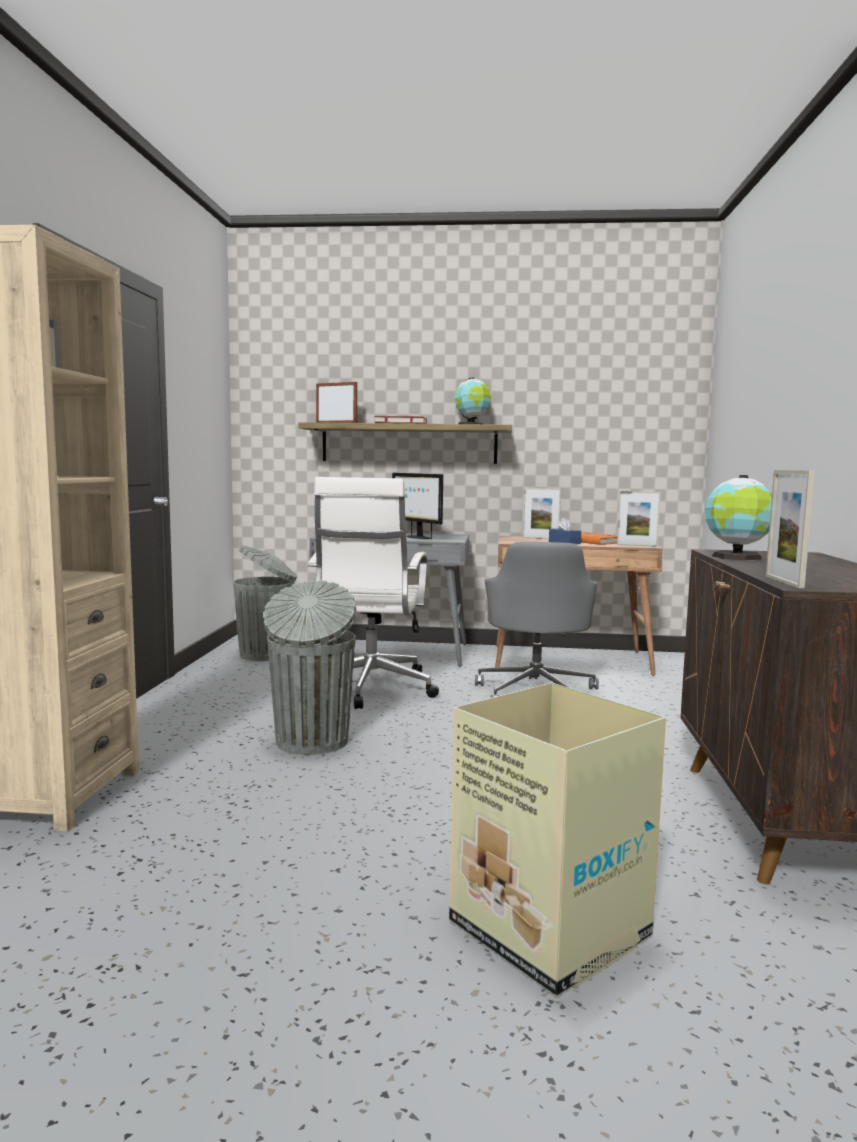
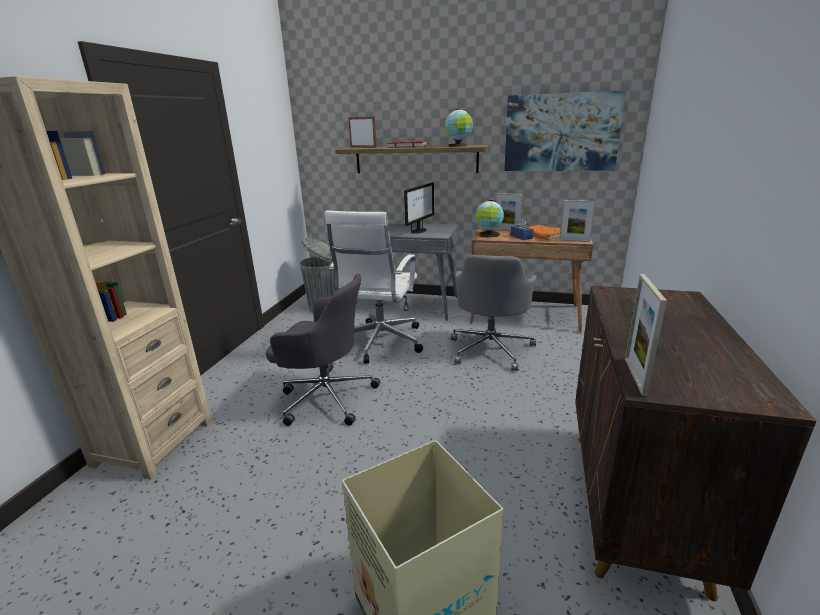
camera: 10 degrees right, 15 degrees up
(311, 742) = (325, 397): grey trash can -> grey office chair
(417, 537) = (419, 231): monitor -> monitor turned 120 degrees counterclockwise
(605, 415) = (561, 133): none -> picture
(737, 557) = (620, 308): globe -> globe (488, 235)

